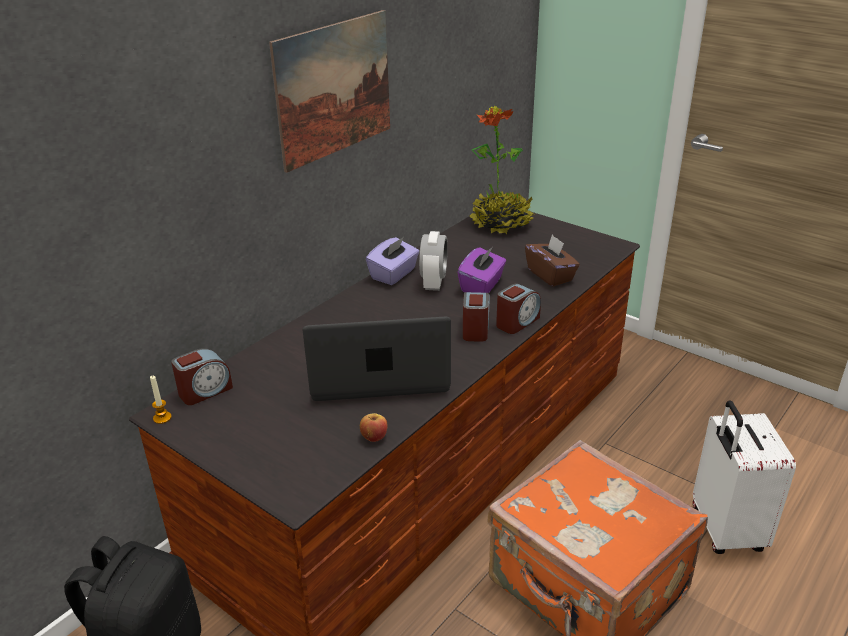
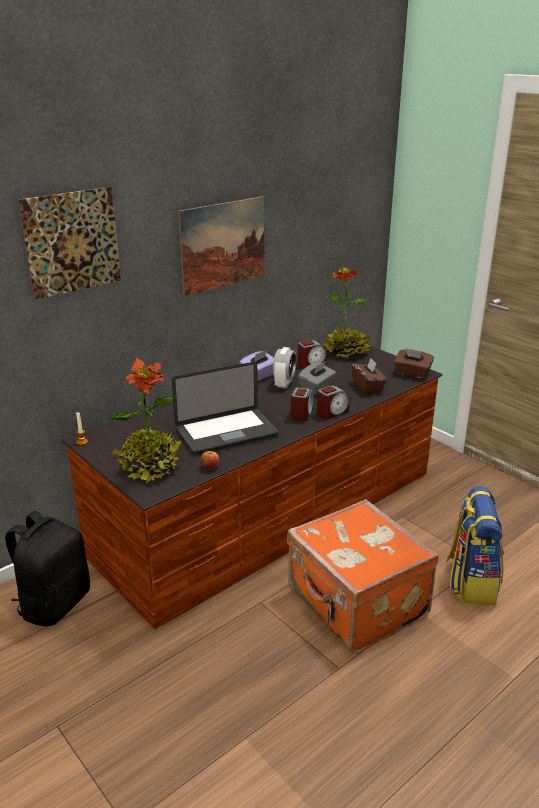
camera: 10 degrees right, 5 degrees down
(113, 108) = (72, 242): none -> picture
(205, 391) = (112, 430): alarm clock -> alarm clock (311, 364)
(282, 449) = (149, 467): none -> potted plant
(379, 374) = (226, 433): laptop -> laptop turned 150 degrees clockwise
(482, 285) = (317, 388): purple tissue box -> grey tissue box
(601, 248) = (412, 373): none -> brown tissue box
(724, 530) = (470, 581): white suitcase -> backpack

